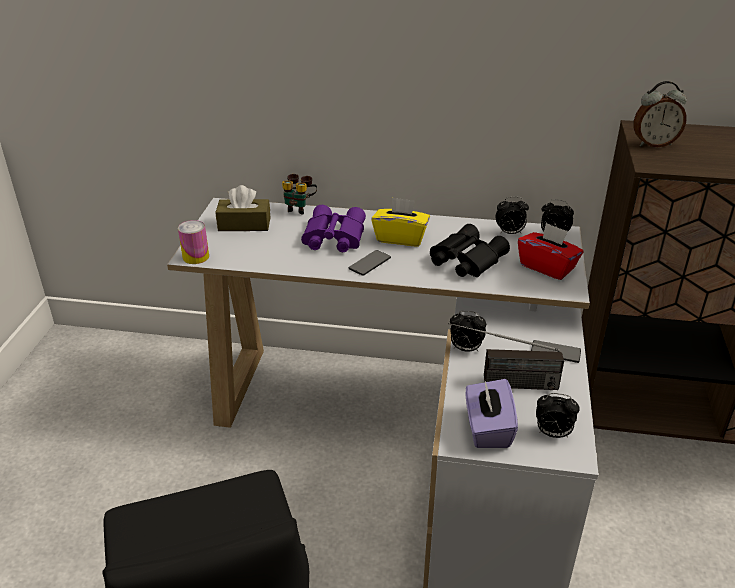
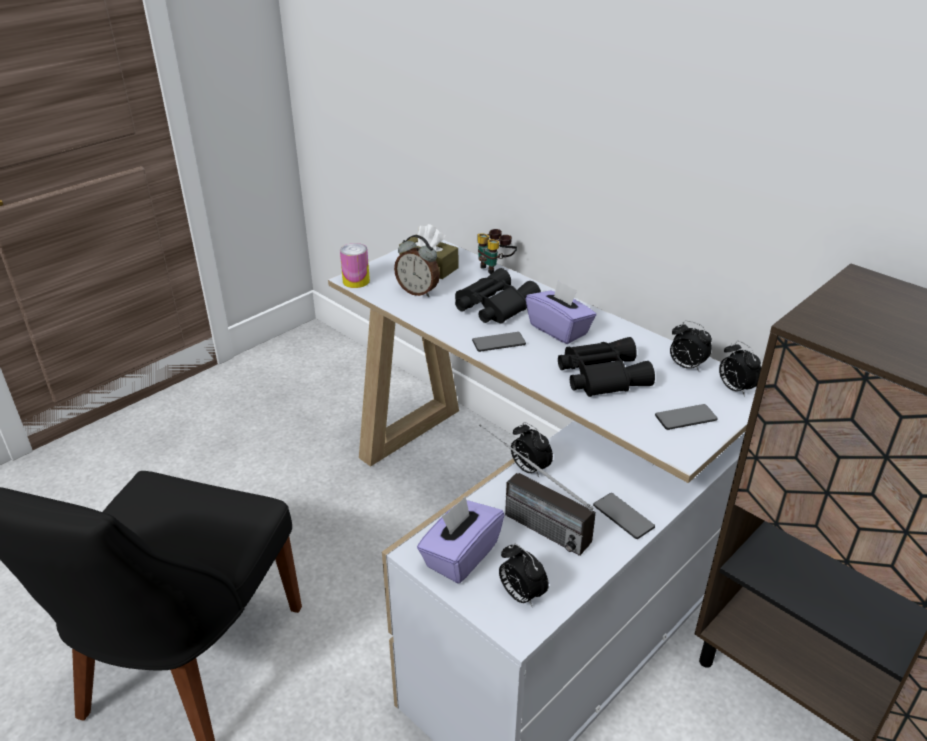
camera: 35 degrees right, 0 degrees up
(332, 238) = (493, 306): purple binoculars -> black binoculars
(400, 238) = (559, 329): yellow tissue box -> purple tissue box
(547, 267) = (685, 418): red tissue box -> phone
(653, 144) = (850, 302): alarm clock -> alarm clock (418, 291)

